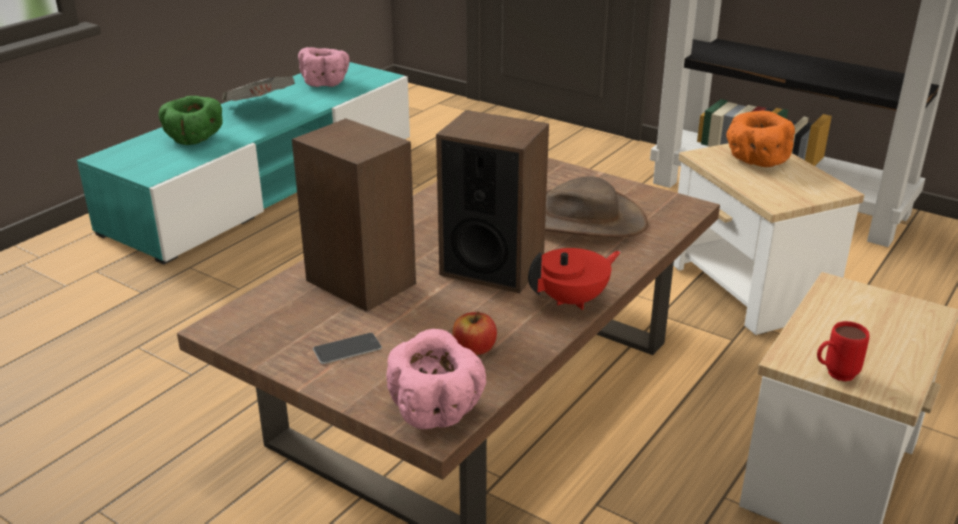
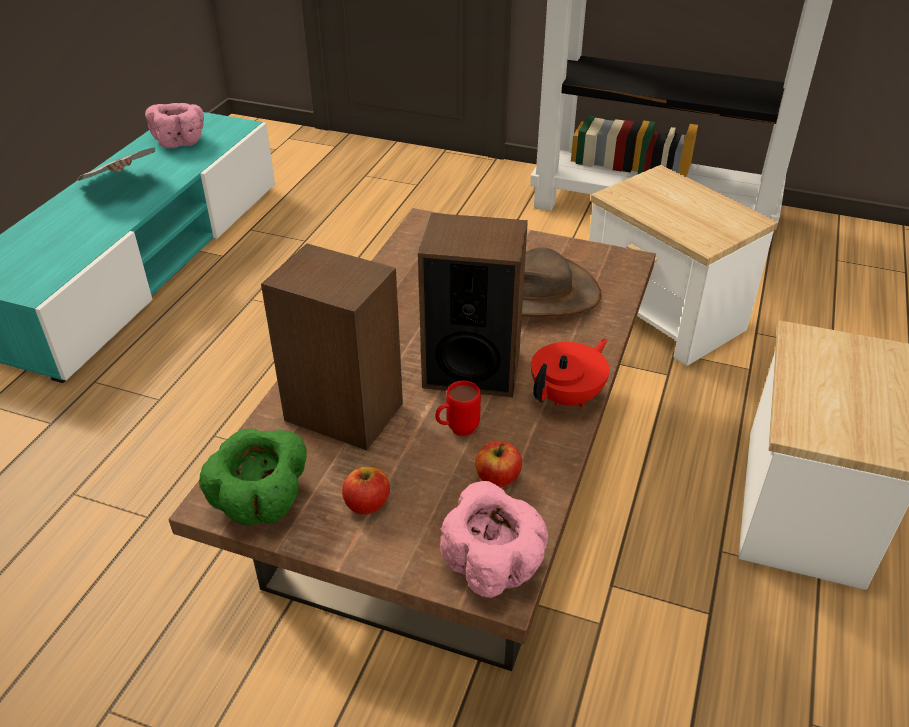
camera: 15 degrees left, 10 degrees up
(194, 140) = (62, 236): green bowl -> green bowl (263, 503)
(347, 349) = (367, 503): phone -> apple
(755, 161) = (666, 195): orange bowl -> none
(834, 375) = (842, 442): red mug -> red mug (456, 430)

